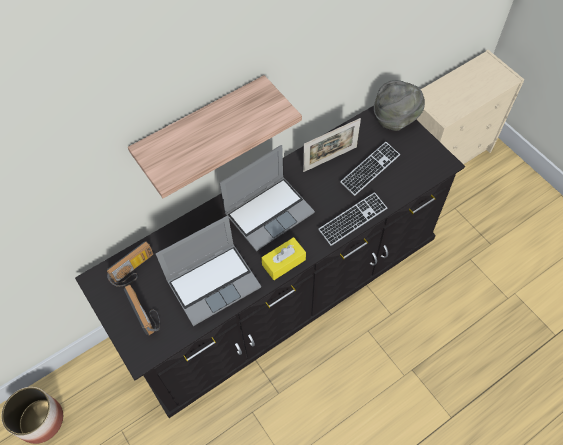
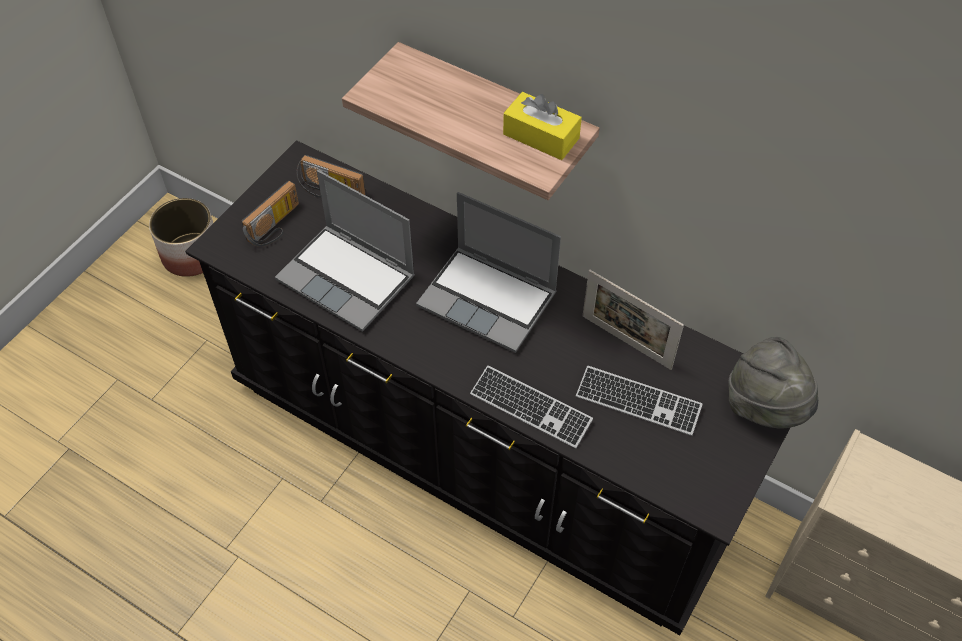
camera: 65 degrees right, 5 degrees down
(283, 262) = (415, 346): yellow tissue box -> yellow tissue box (541, 136)

